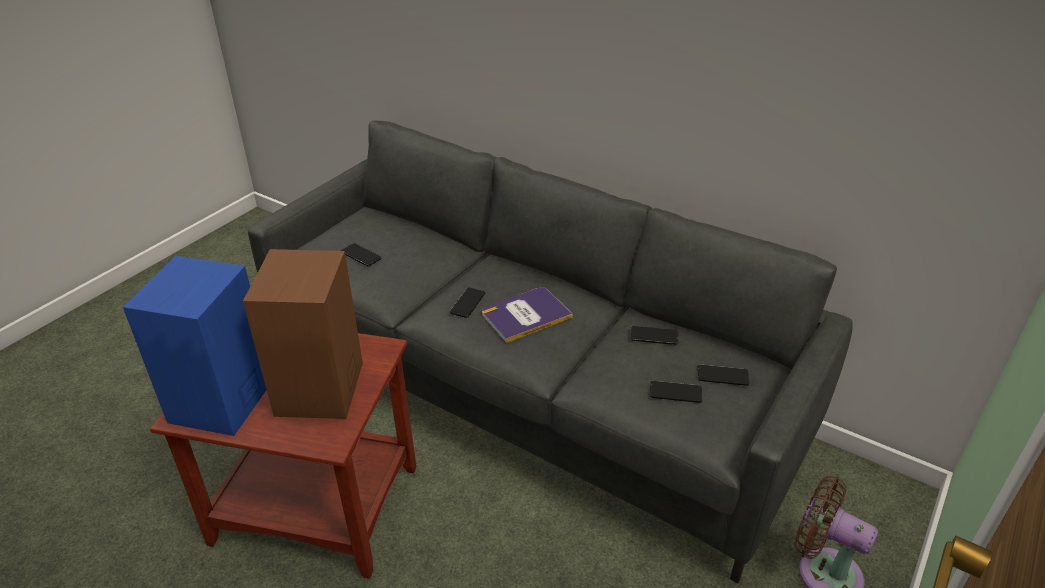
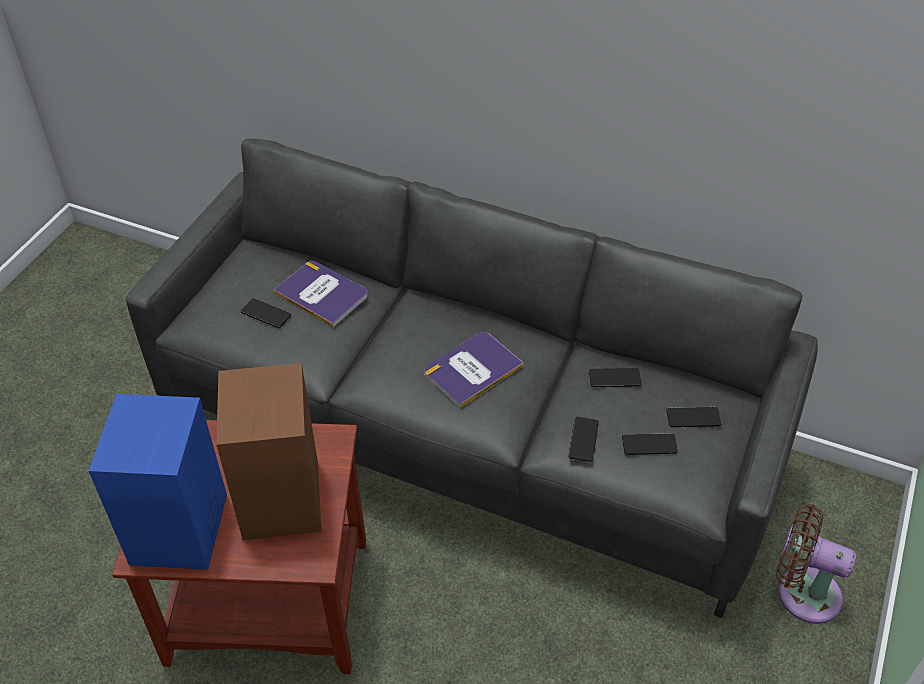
camera: 10 degrees left, 10 degrees up
(412, 246) = (322, 294): none -> book
(467, 303) = (404, 362): phone -> phone (583, 439)

